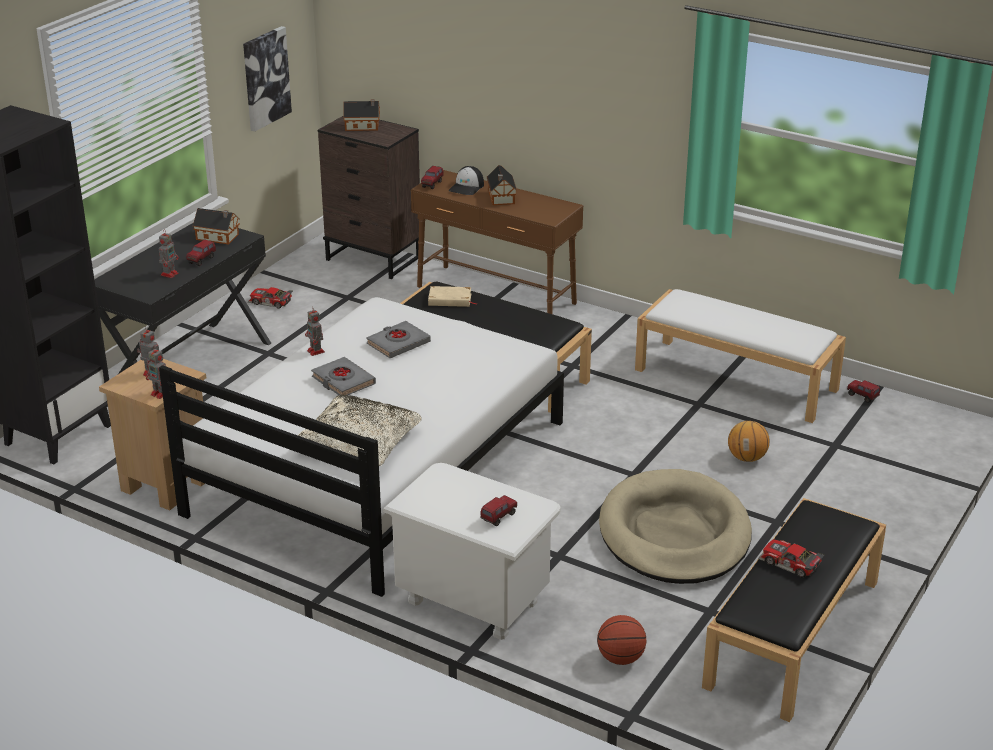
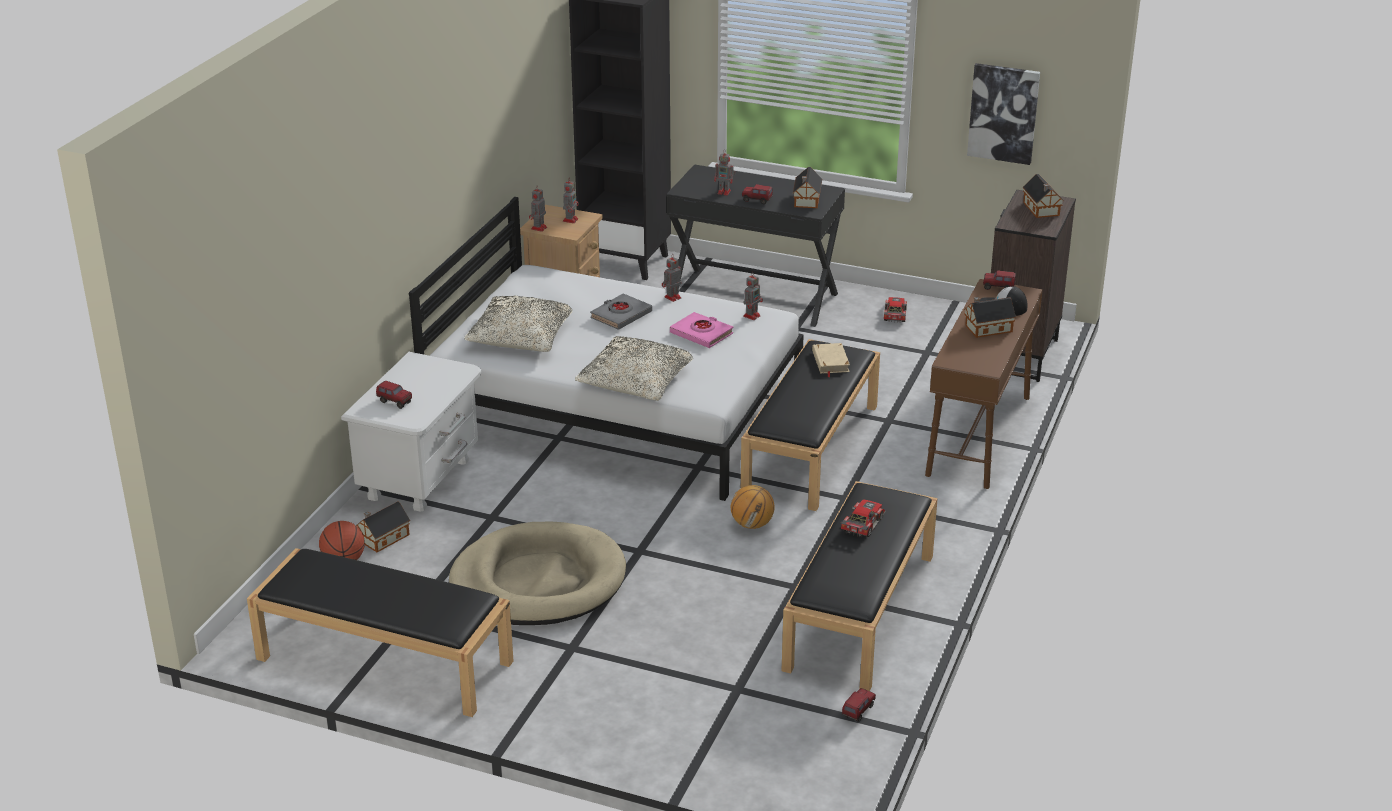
camera: 80 degrees right, 0 degrees up
(374, 315) = (752, 315): none -> toy robot
(398, 343) = (701, 334): grey book -> pink book
(476, 385) = (636, 380): none -> beige pillow
(583, 630) = (382, 538): none -> toy house
(737, 379) = (860, 612): white bench -> black bench
(747, 458) = (691, 624): basketball -> basketball (752, 524)
(789, 564) = (377, 583): toy car -> toy car (861, 523)

